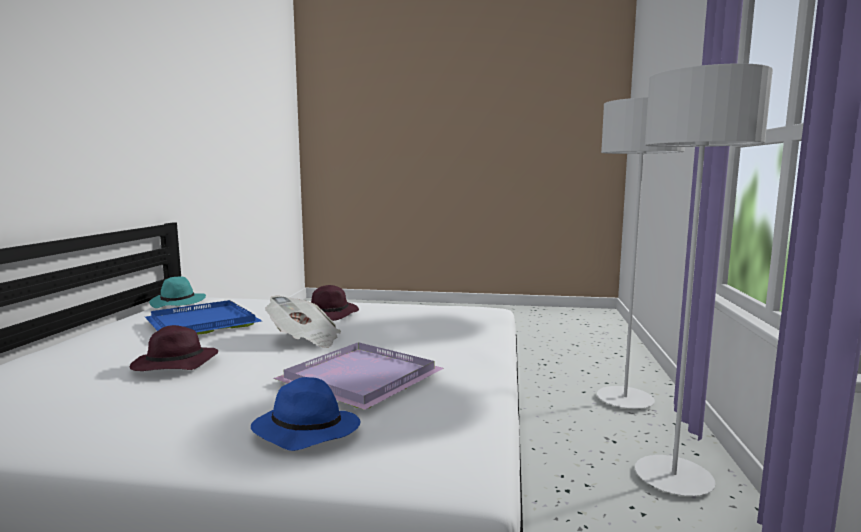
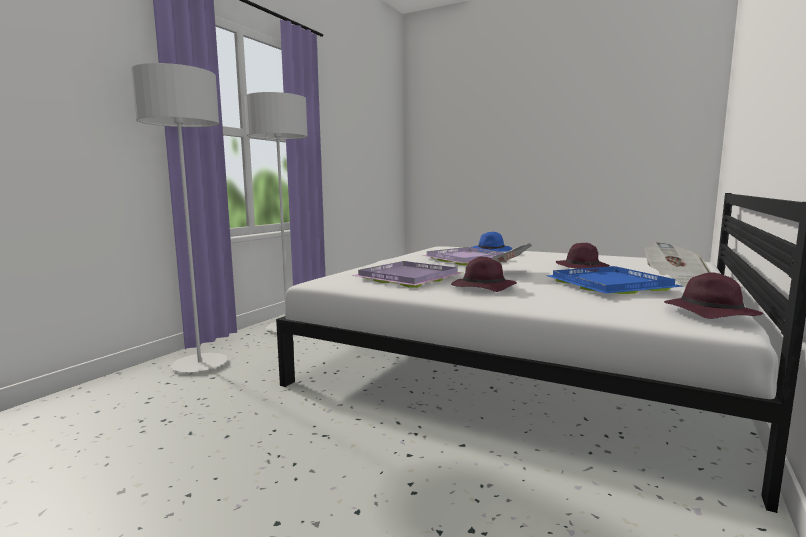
camera: 160 degrees left, 0 degrees up
(103, 342) = (677, 281): none -> newspaper
(178, 303) = (708, 313): turquoise hat -> purple hat
(410, 321) = (408, 278): none -> purple tray

